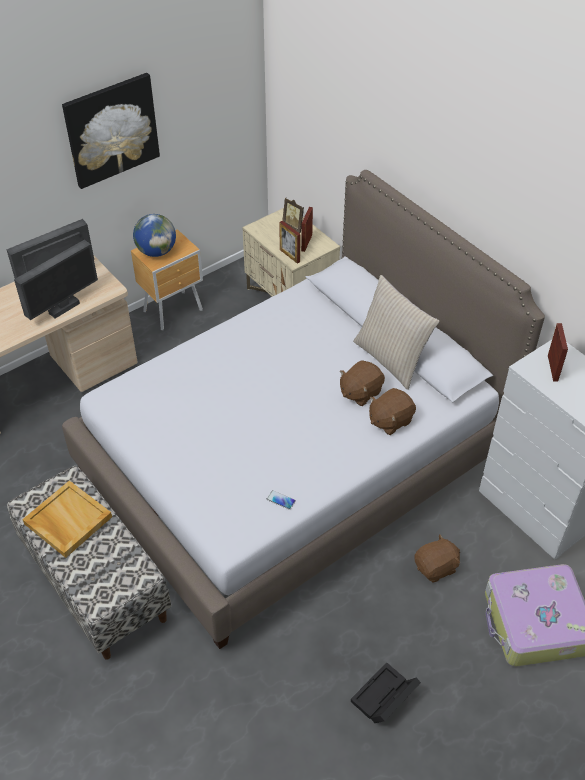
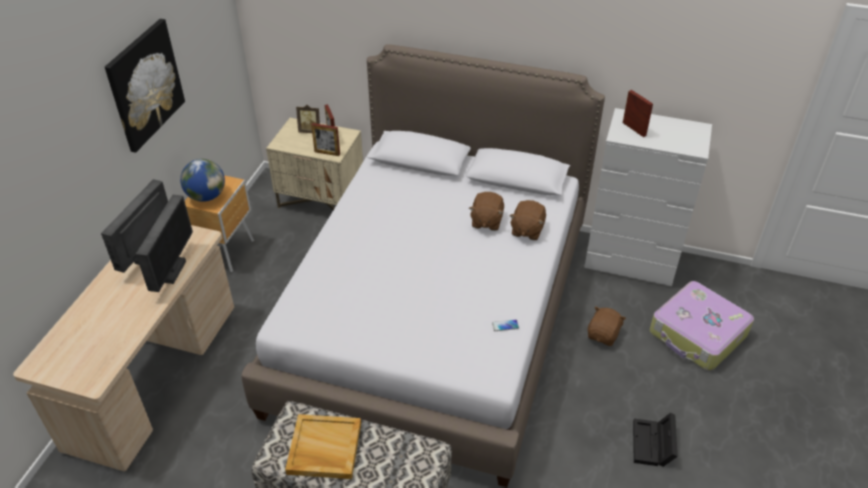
camera: 35 degrees left, 5 degrees down
(391, 359) = (485, 188): beige pillow -> none

